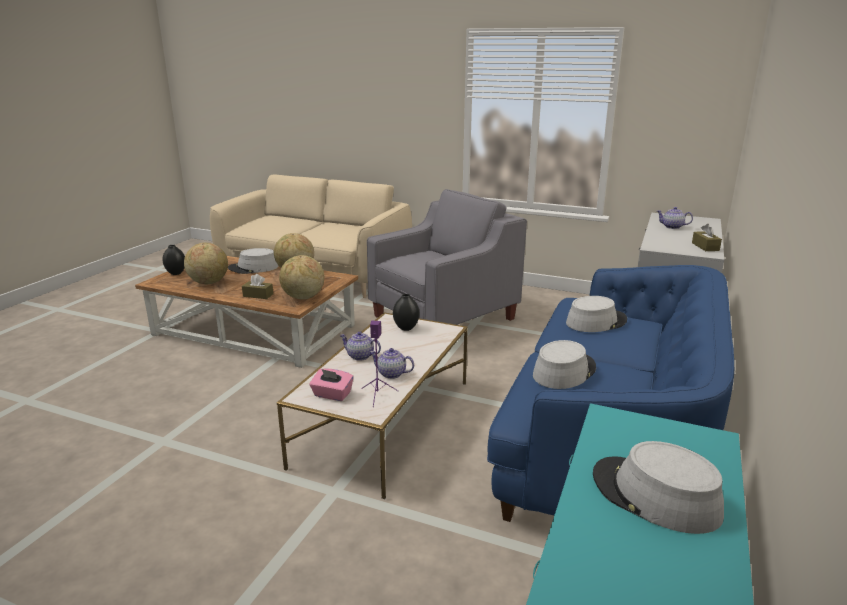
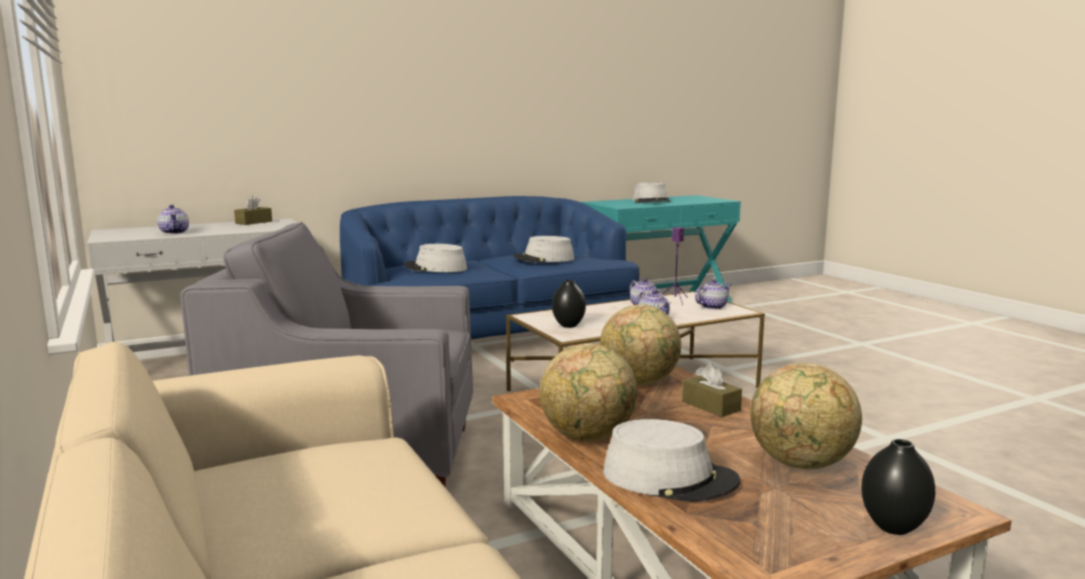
camera: 140 degrees left, 10 degrees down
(332, 395) = (712, 307): pink tissue box -> teapot

